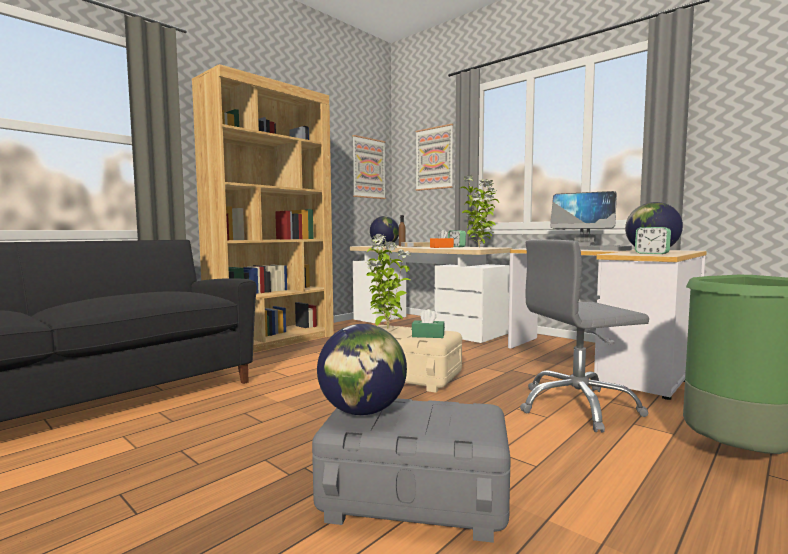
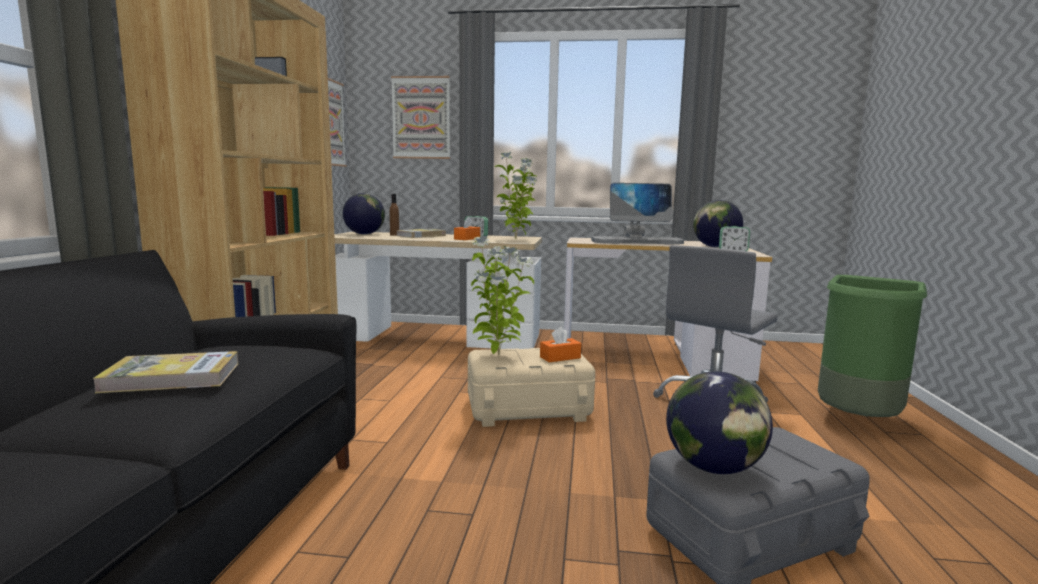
camera: 35 degrees left, 5 degrees up
(116, 296) = (172, 377): none -> book
(428, 335) = (560, 357): green tissue box -> orange tissue box

